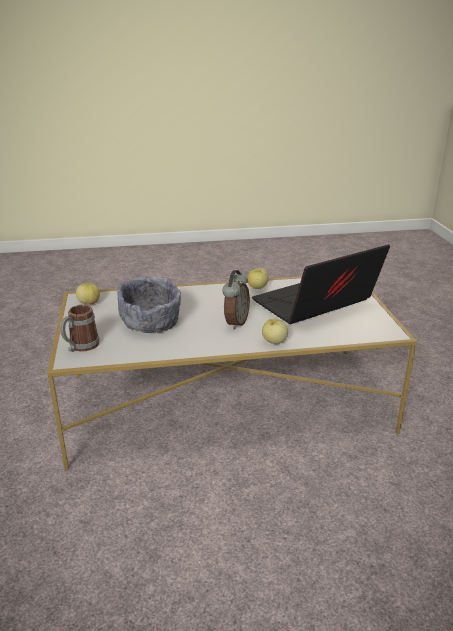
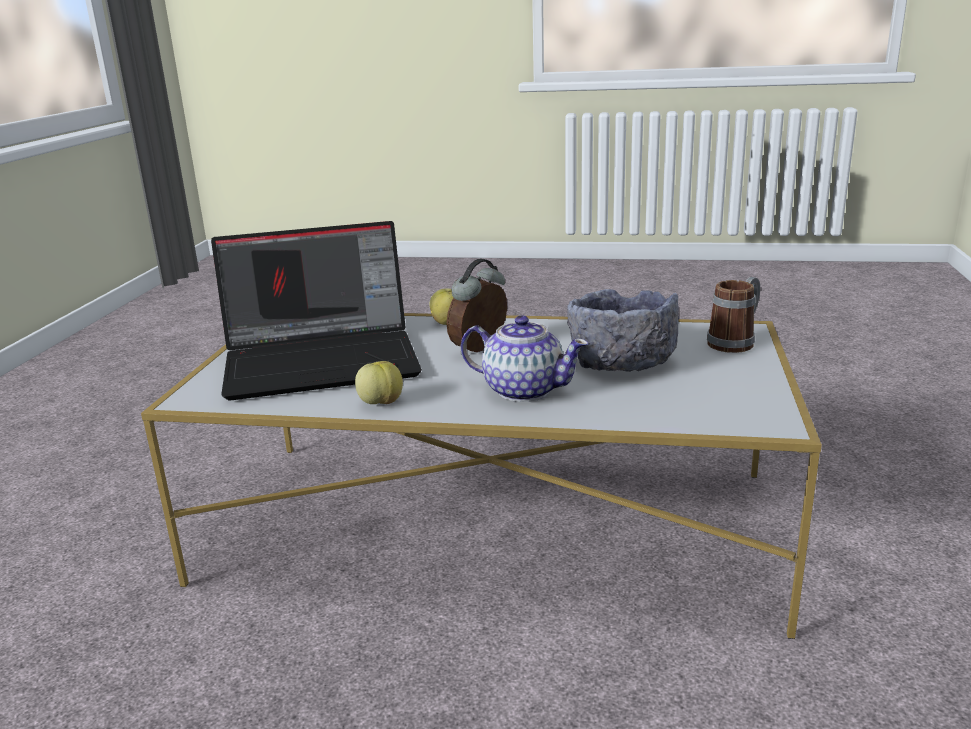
camera: 160 degrees left, 5 degrees down
(89, 303) = (747, 409): apple -> none
(196, 301) = (523, 390): none -> teapot

